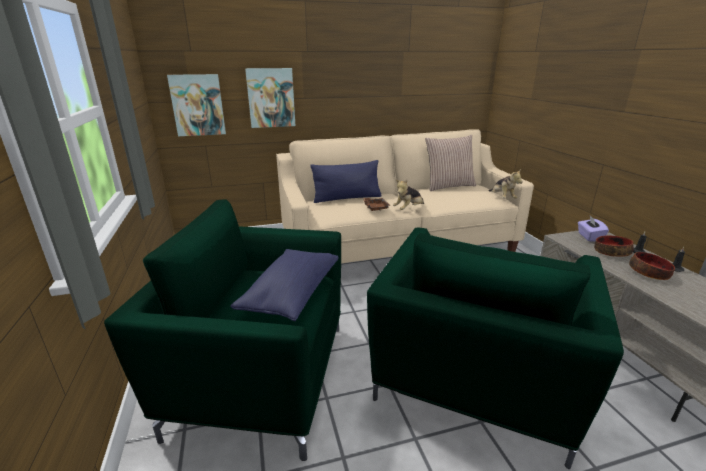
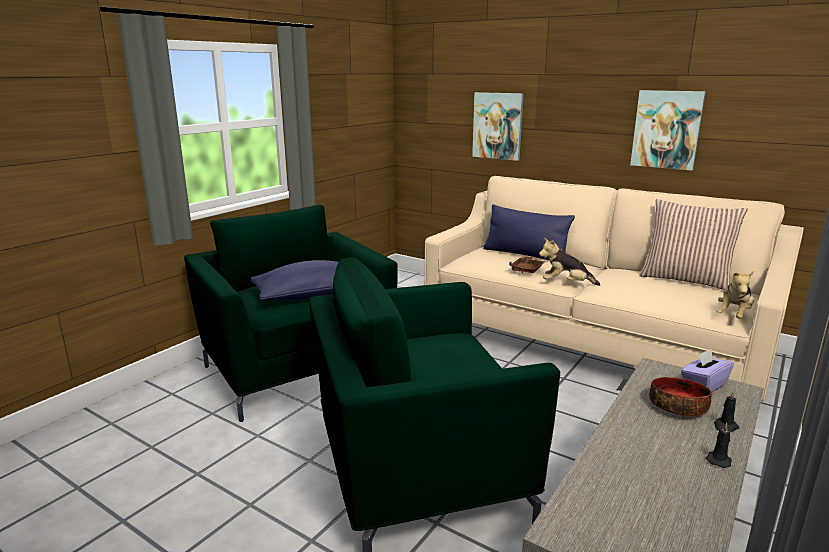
camera: 50 degrees right, 5 degrees down
(198, 105) = (430, 127): picture -> picture (666, 129)
(649, 273) = (657, 440): bowl -> none

